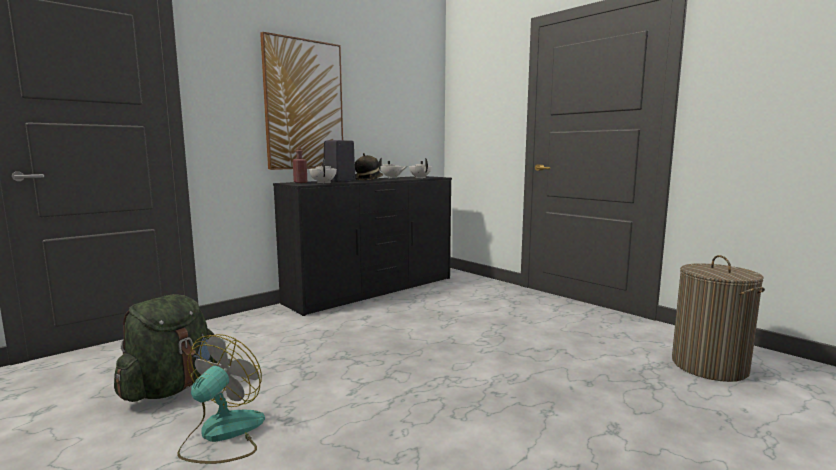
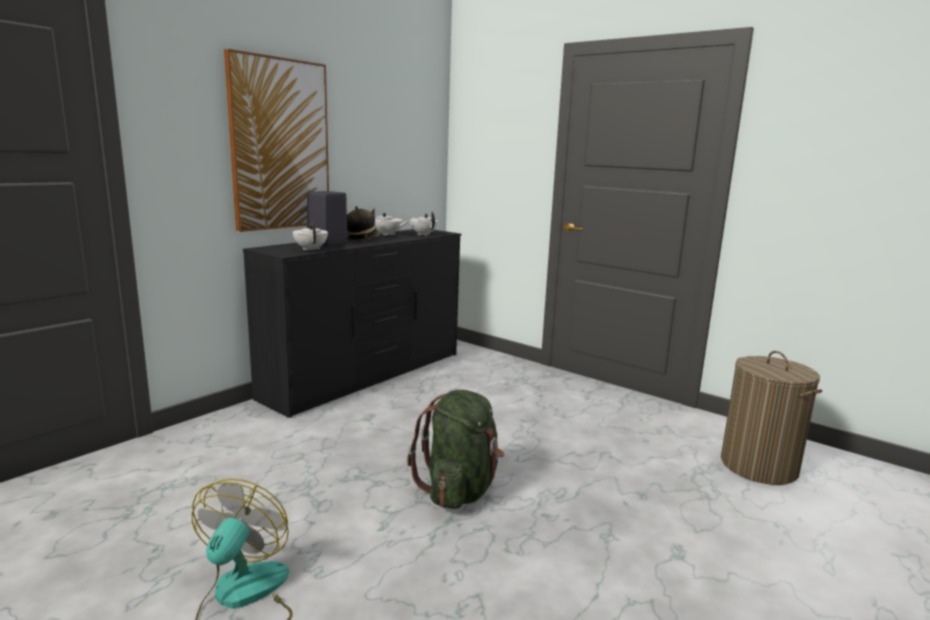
camera: 10 degrees left, 5 degrees up
(171, 388) = (151, 536): green backpack -> green backpack (459, 490)
(300, 182) = (279, 247): red bottle -> none

